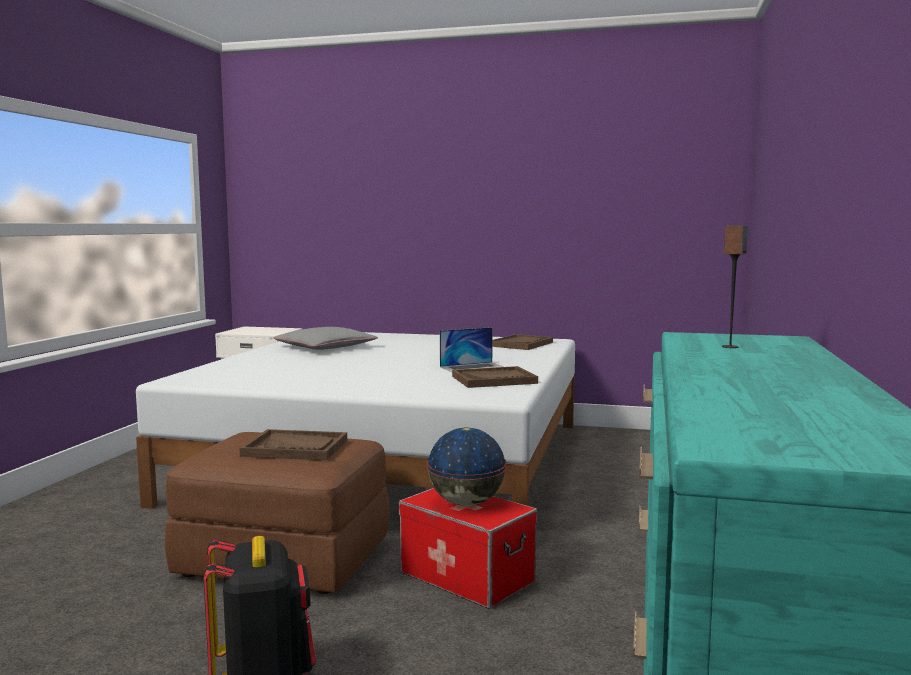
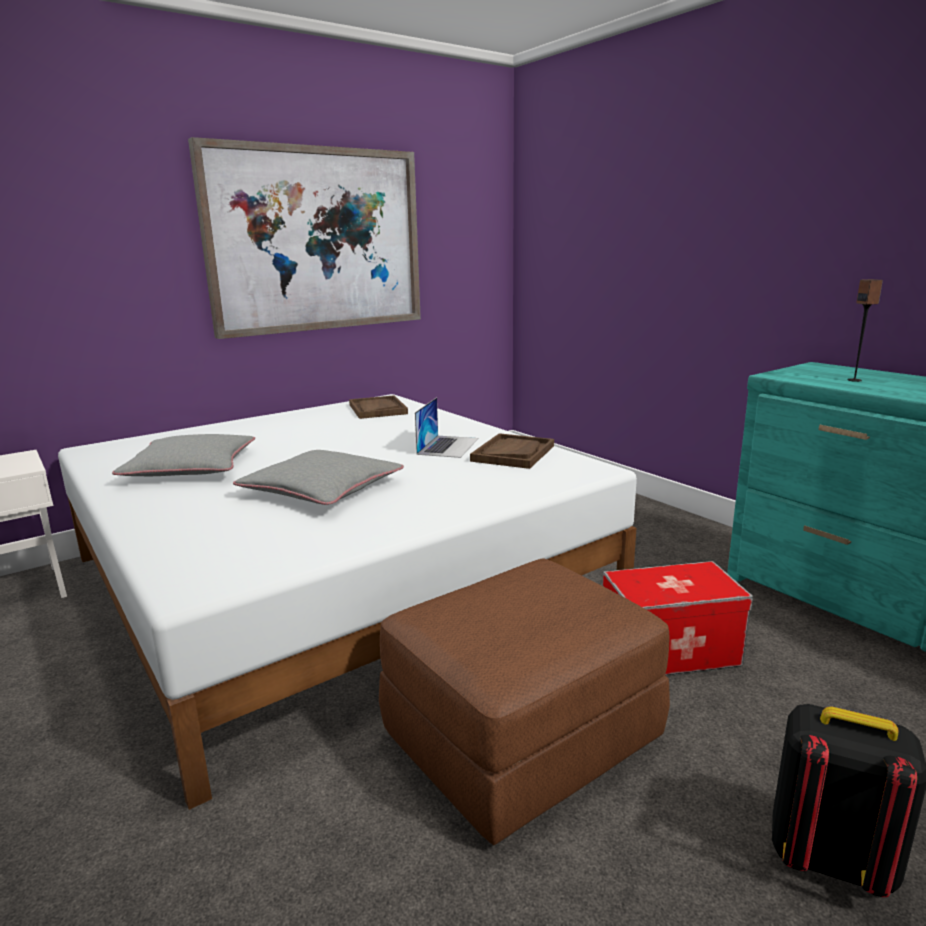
camera: 50 degrees left, 10 degrees up
(295, 448) = (537, 602): brown tray -> none
(336, 367) = (322, 489): none -> grey pillow
(466, 503) = (672, 582): globe -> none
(516, 196) = (316, 240): none -> picture

